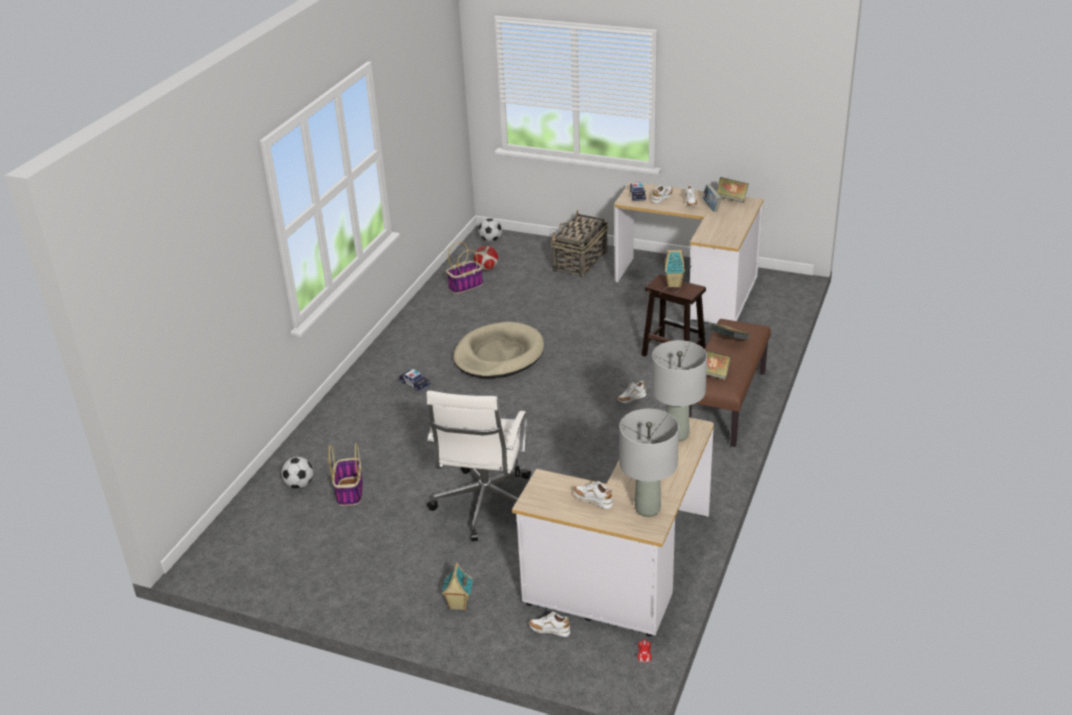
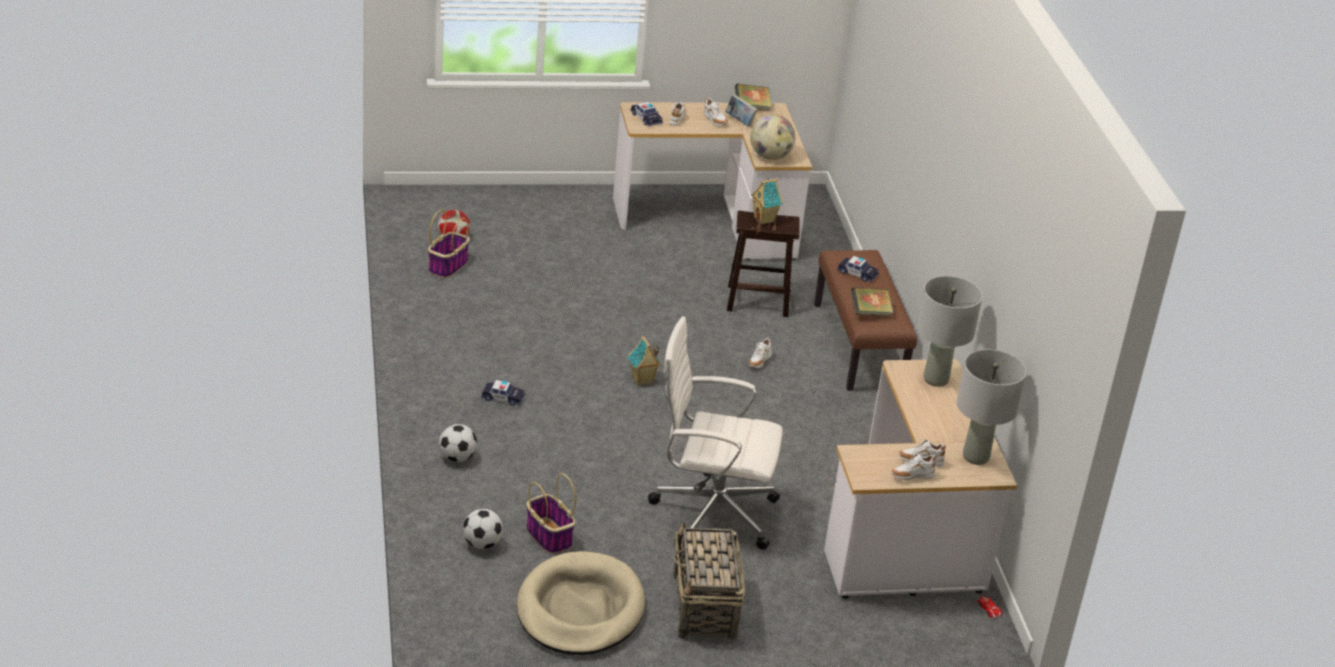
camera: 35 degrees left, 0 degrees up
(458, 605) = (777, 618): toy house -> toy house (642, 380)
(485, 505) = (710, 512): white office chair -> white office chair turned 120 degrees clockwise
(491, 240) = (423, 201): football -> football (457, 458)
(498, 355) = (568, 343): beige dog bed -> beige dog bed (580, 609)
(549, 630) = (887, 615): white shoe -> white shoe (911, 476)
(579, 262) = (559, 212): basket -> basket (704, 607)
(709, 236) = (770, 157): none -> globe
(729, 341) = (857, 273): book -> toy car

